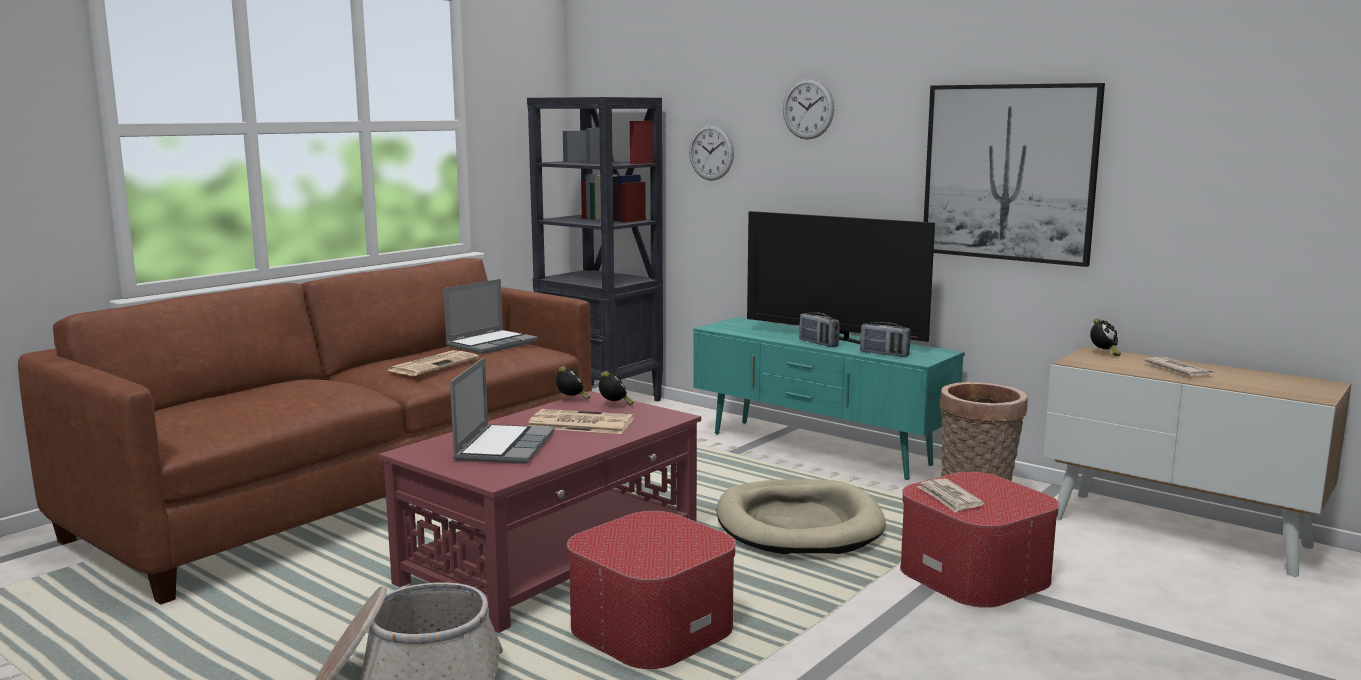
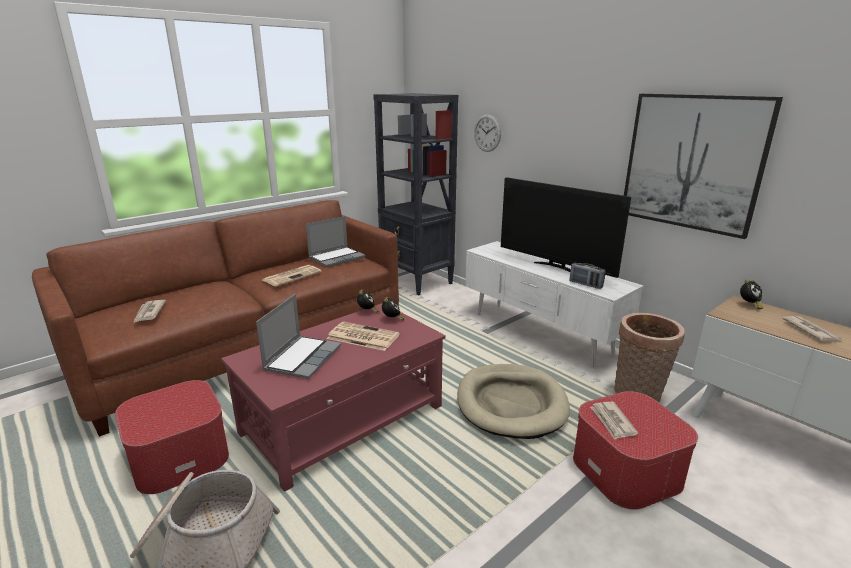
camera: 10 degrees right, 10 degrees up
(231, 410) = (149, 312): none -> newspaper
(652, 627) = (385, 499): ottoman -> ottoman (180, 456)
(808, 108) = (551, 106): wall clock -> none
(818, 343) = (543, 270): radio -> none
(818, 449) = (539, 333): turquoise tv stand -> white tv stand

